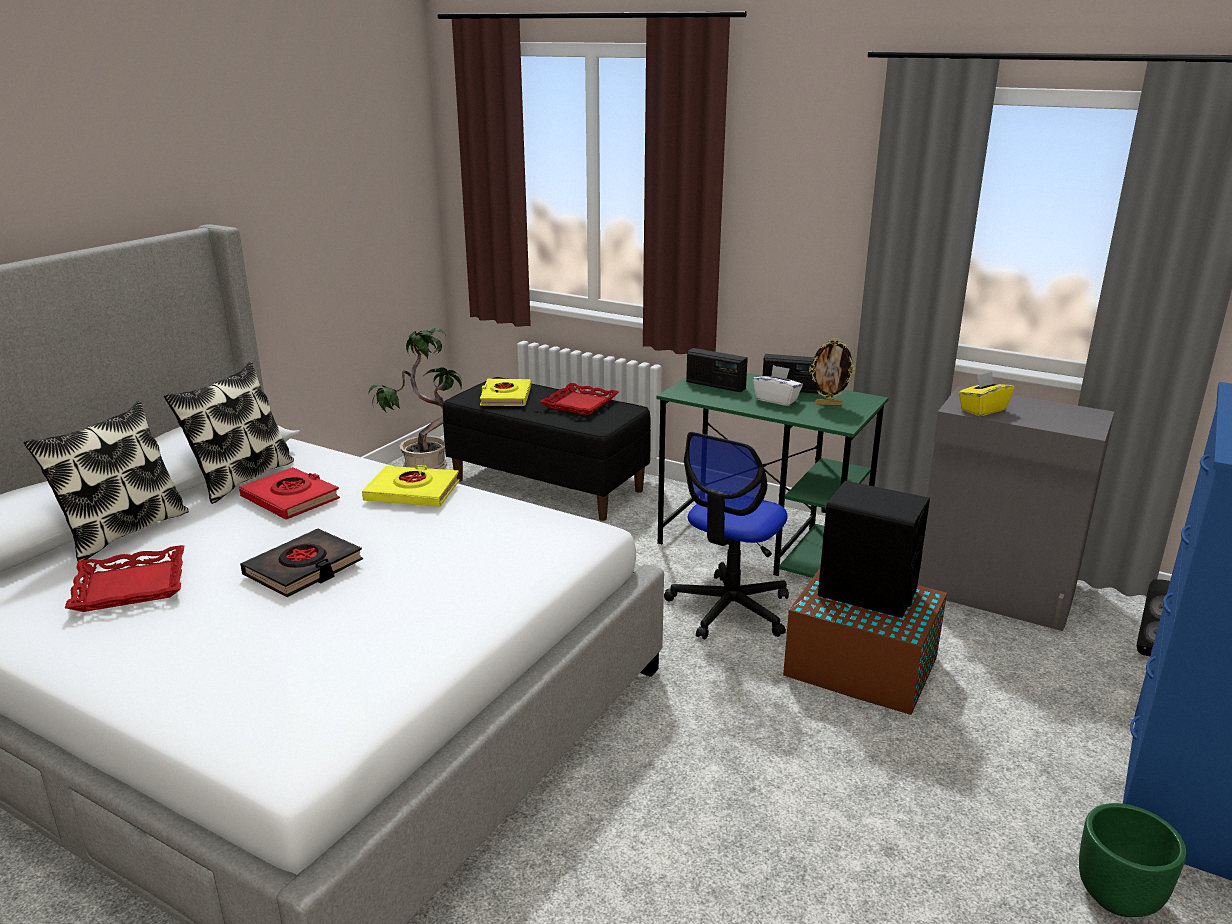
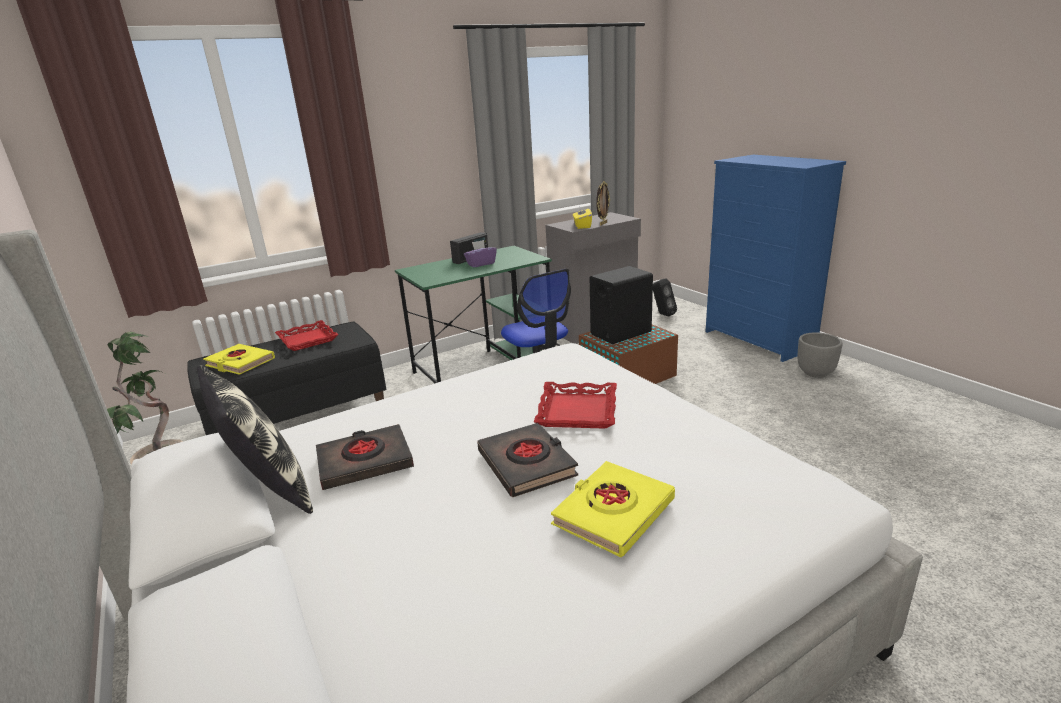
camera: 60 degrees left, 0 degrees up
(123, 532) = (304, 588): pillow -> none
(131, 586) = (465, 581): red tray -> red tray (576, 411)
(291, 499) = (365, 462): red book -> black book
(412, 492) = (430, 401): yellow book -> yellow book (613, 513)
(715, 385) = (433, 272): radio -> none
(776, 400) = (481, 264): white tissue box -> purple tissue box
(828, 404) = (505, 256): picture frame -> picture frame (603, 224)
(1116, 897) = (815, 373): green planter -> grey planter

